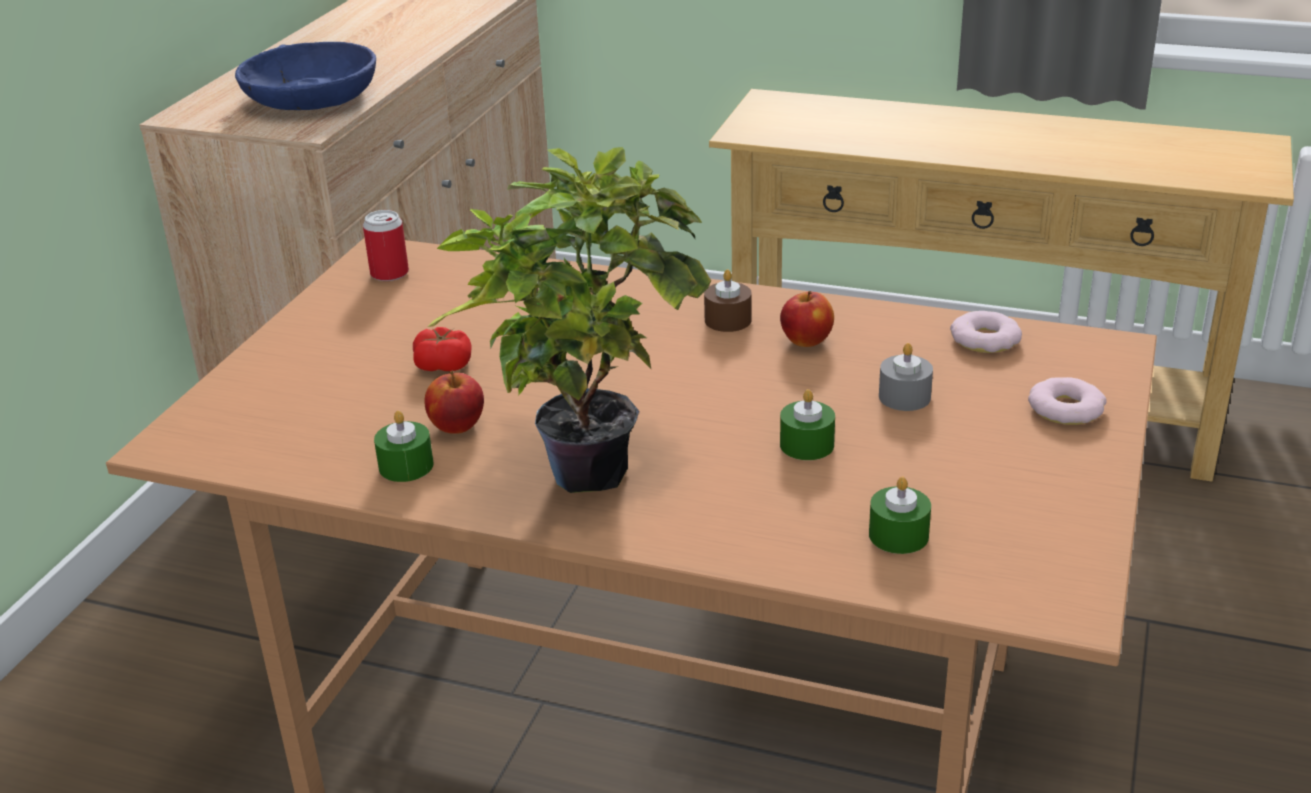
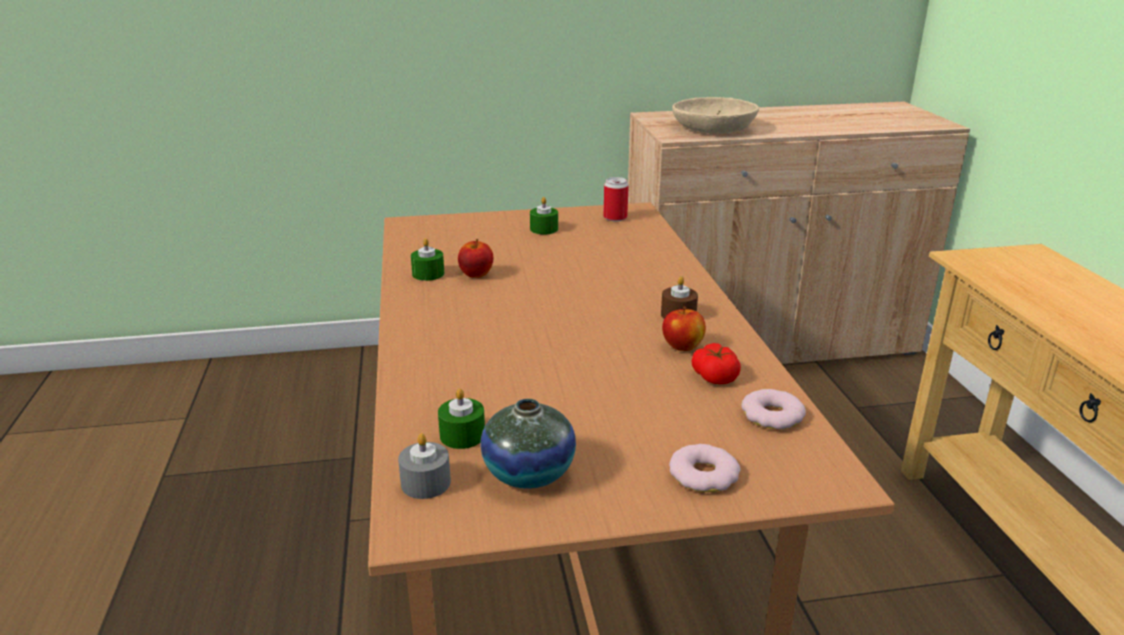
camera: 60 degrees right, 5 degrees down
(310, 97) = (713, 127): blue bowl -> beige bowl
(443, 365) = (535, 255): tomato -> tomato (715, 376)
(587, 462) = (468, 316): potted plant -> none
(807, 445) = (547, 377): green candle -> green candle (544, 229)
(904, 397) = (646, 399): grey candle -> grey candle (425, 483)
(1004, 508) = (528, 473): none -> vase

